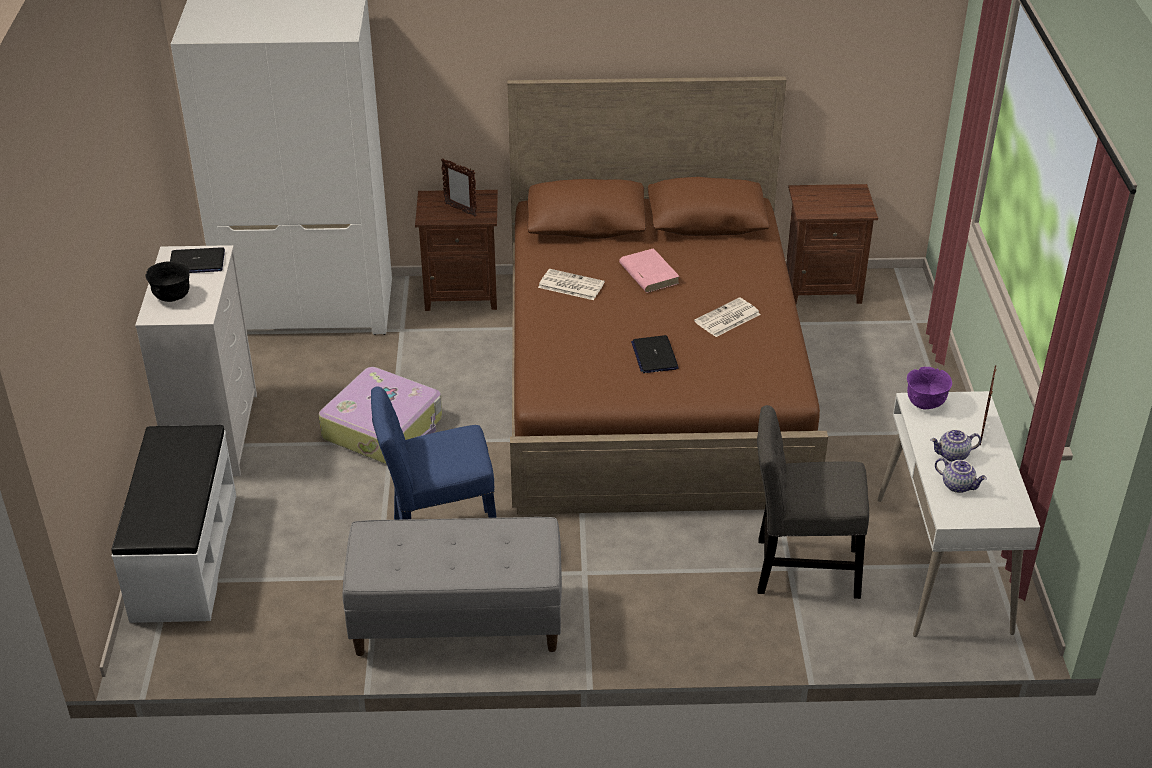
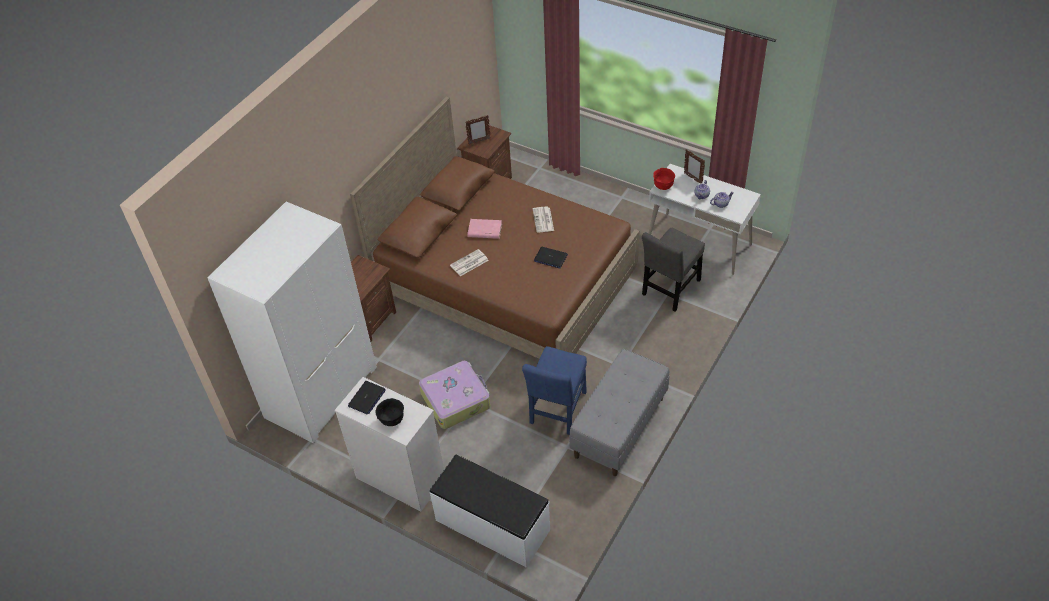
camera: 55 degrees left, 10 degrees up
(460, 210) = (363, 277): picture frame -> picture frame (479, 141)
(925, 403) = (663, 186): purple bowl -> red bowl

